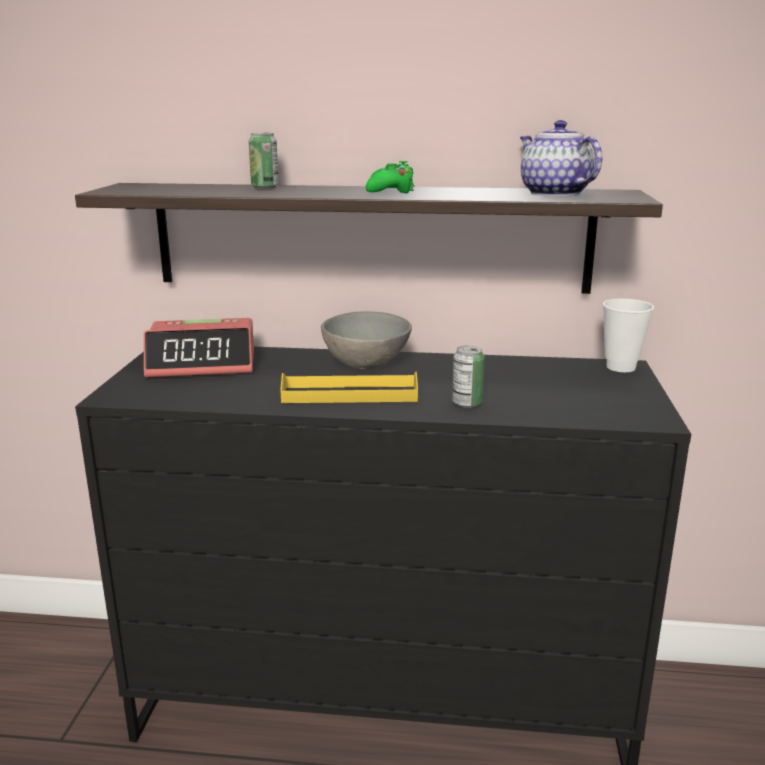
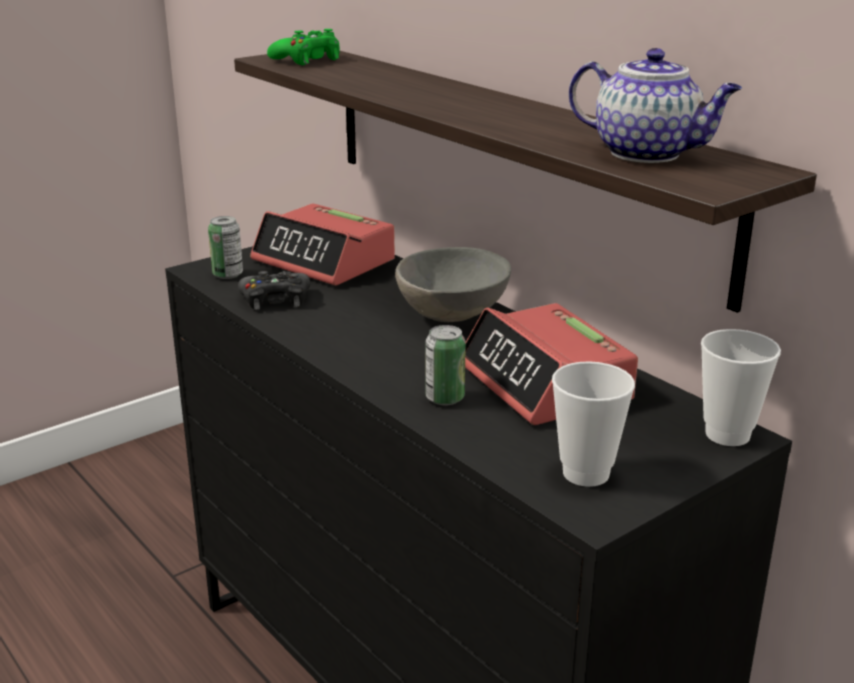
camera: 45 degrees right, 5 degrees up
(226, 394) = (275, 300): none -> black game controller
(265, 187) = (403, 77): can -> can (227, 274)
(349, 394) = (366, 341): yellow tray -> none
(390, 191) = (493, 108): green game controller -> green game controller (307, 60)
(496, 377) = (545, 383): none -> alarm clock
(553, 194) = (648, 153): teapot -> teapot turned 105 degrees clockwise
(611, 406) = (586, 473): none -> cup

